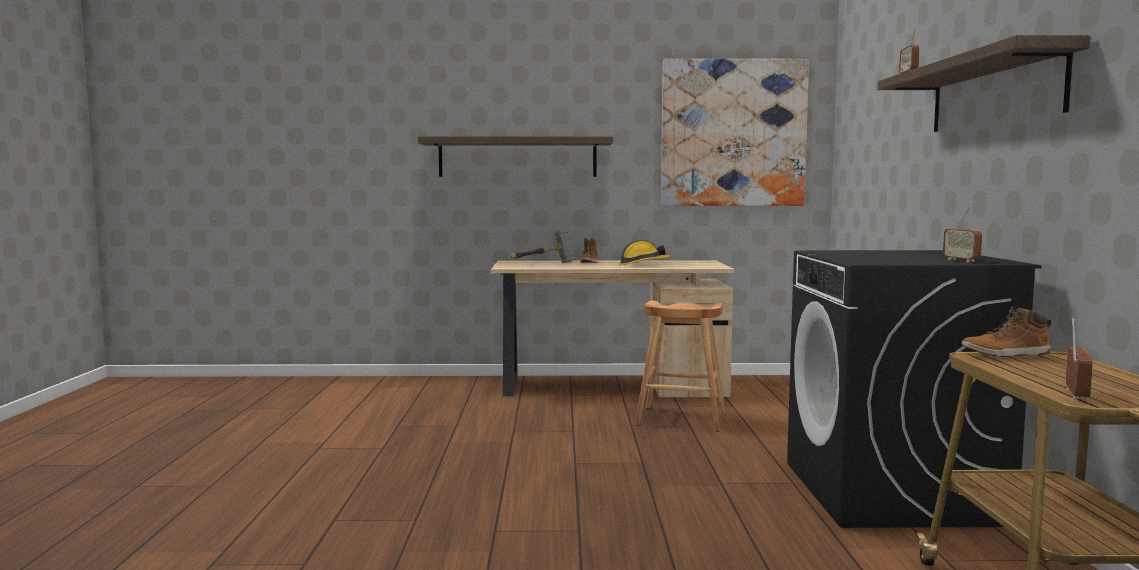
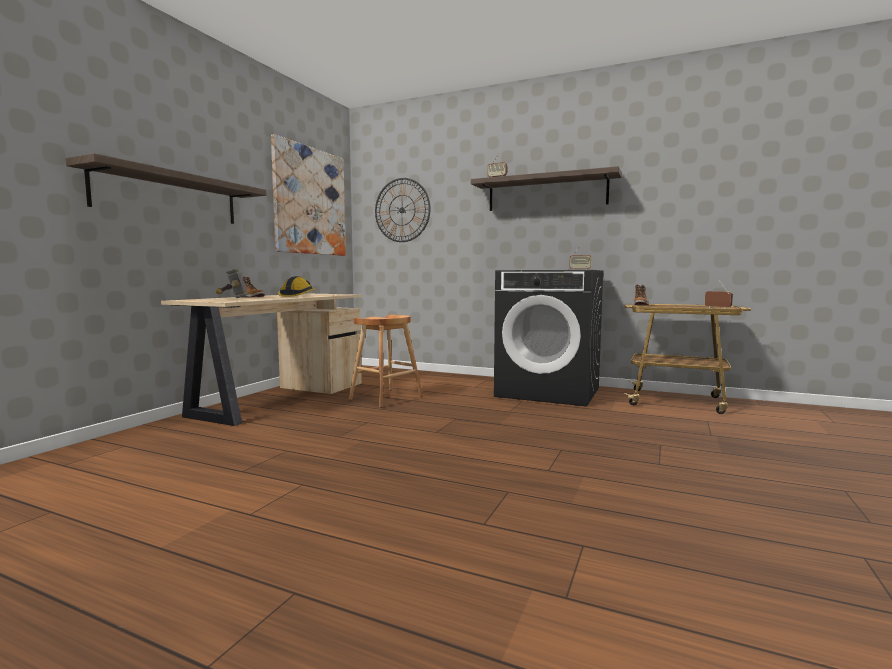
camera: 65 degrees left, 0 degrees up
(865, 132) = (402, 210): none -> wall clock

